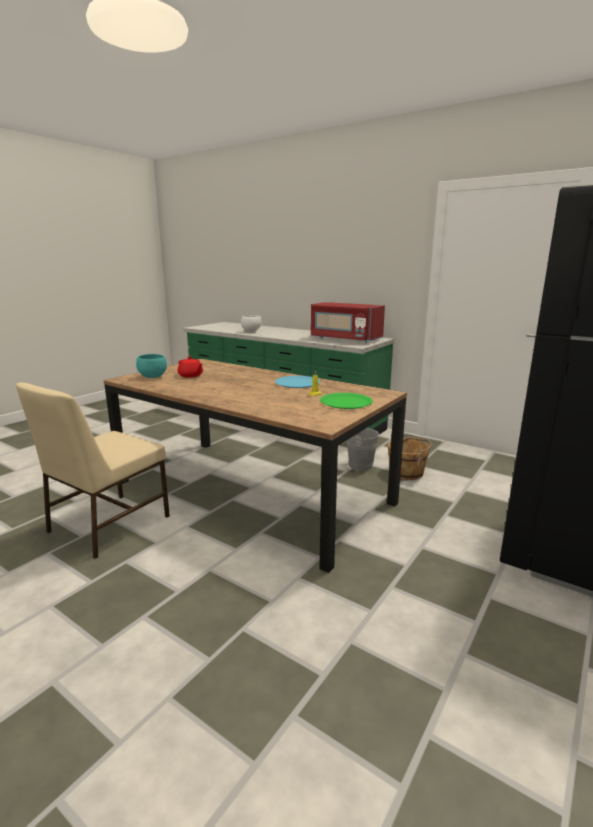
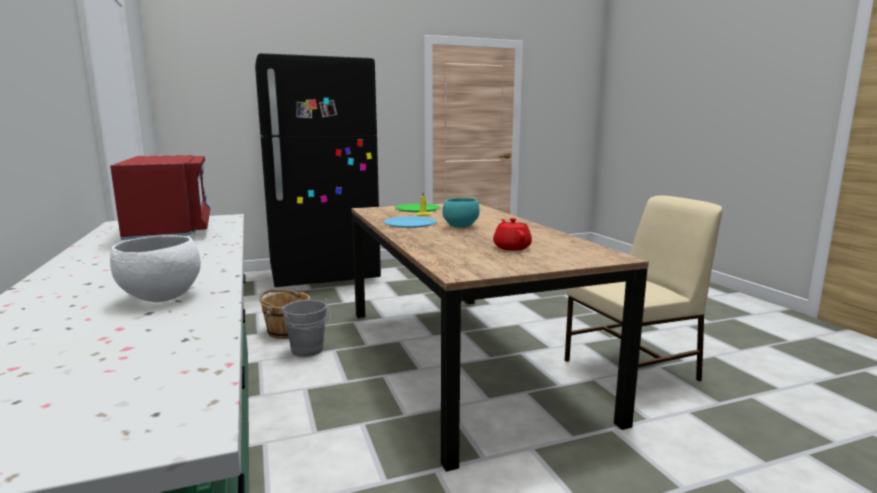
camera: 145 degrees left, 5 degrees down
(153, 377) = (567, 253): turquoise bowl -> turquoise bowl (459, 226)

